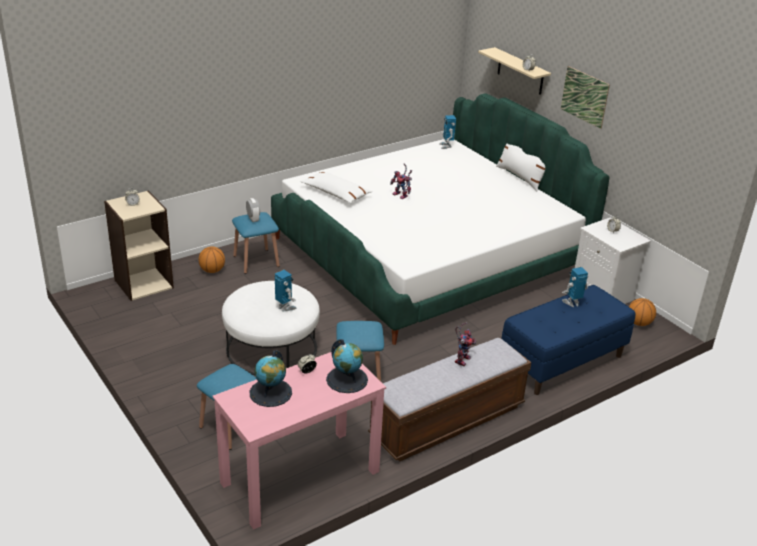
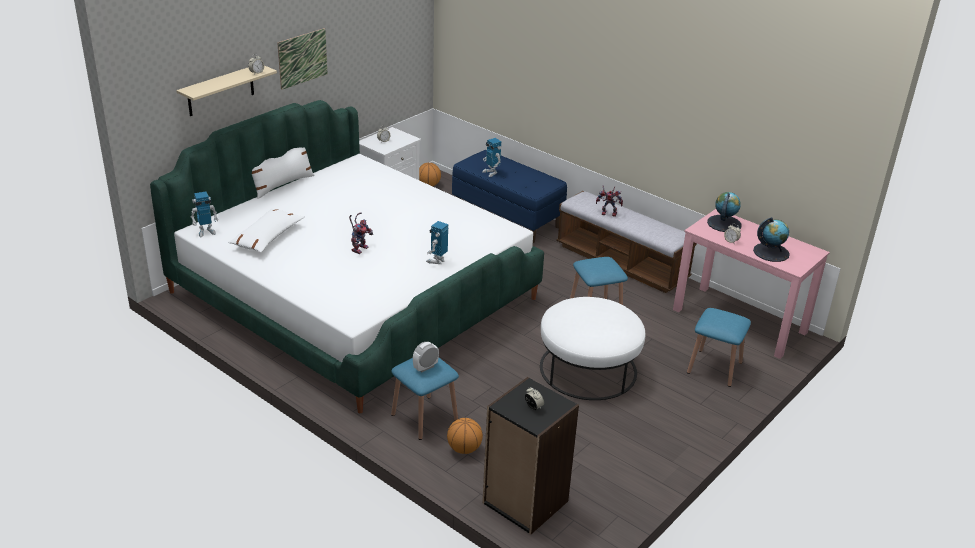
camera: 105 degrees left, 0 degrees up
(143, 283) = (524, 502): beige bookcase -> black bookcase
(285, 307) = (598, 308): toy robot -> toy robot (437, 261)
(335, 193) = (374, 290): white pillow -> white pillow (267, 237)

